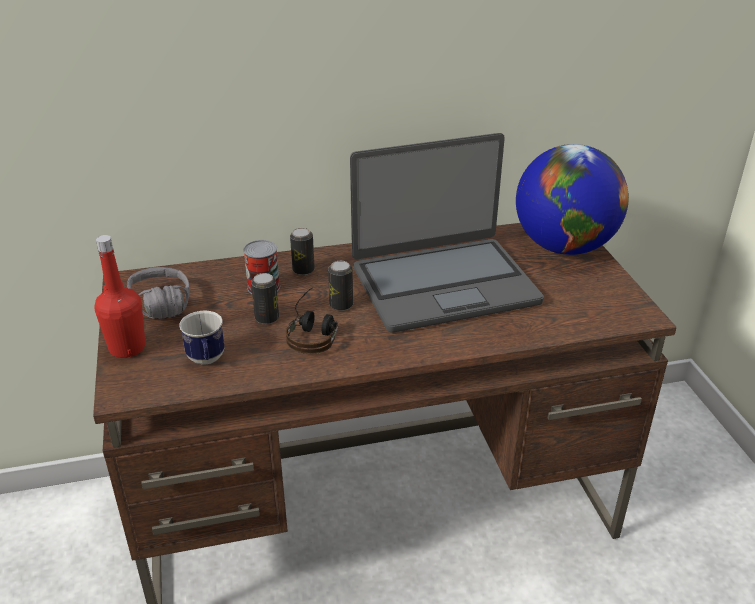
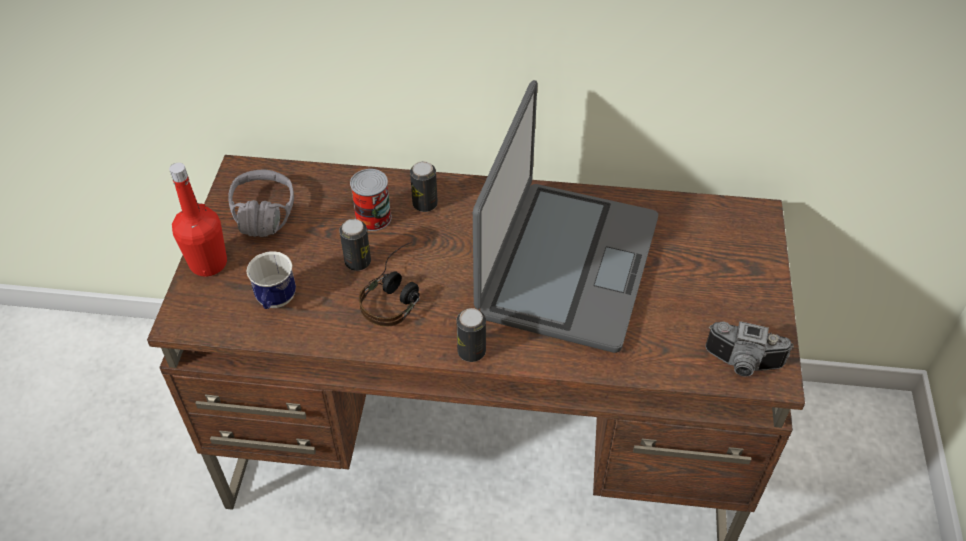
camera: 20 degrees right, 15 degrees up
(341, 305) = (441, 265): can -> can (471, 351)
(443, 284) = (566, 266): laptop -> laptop turned 75 degrees counterclockwise
(564, 247) = (738, 246): globe -> none
(616, 314) = (742, 365): none -> camera

